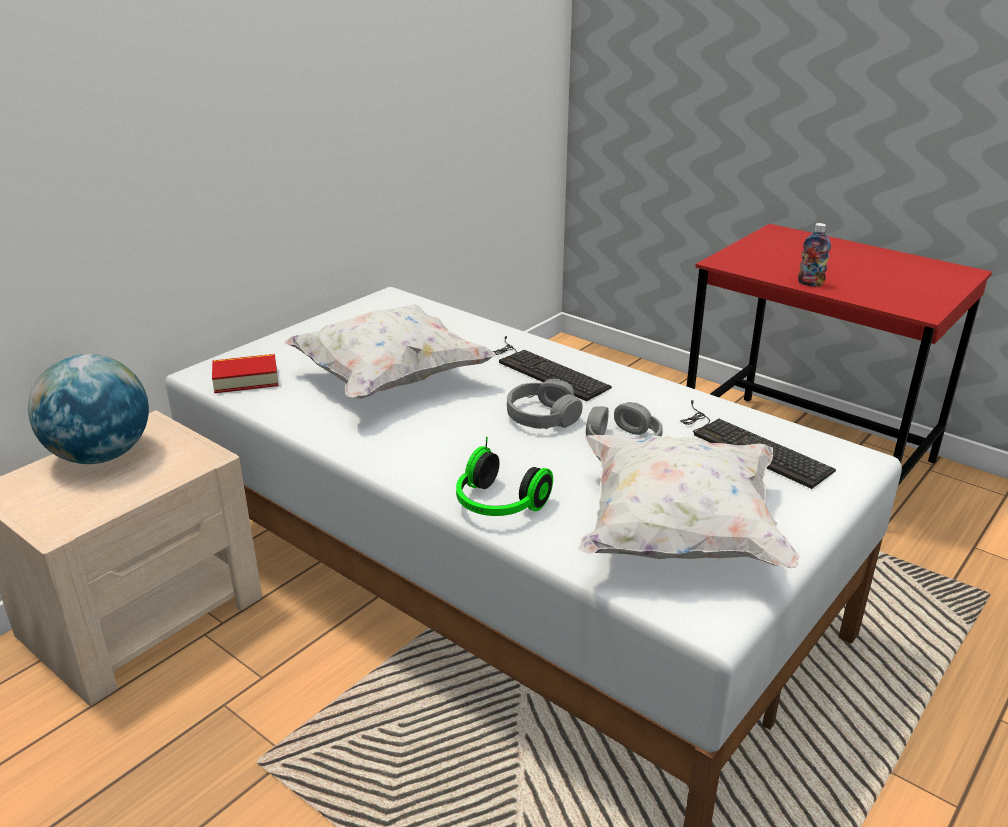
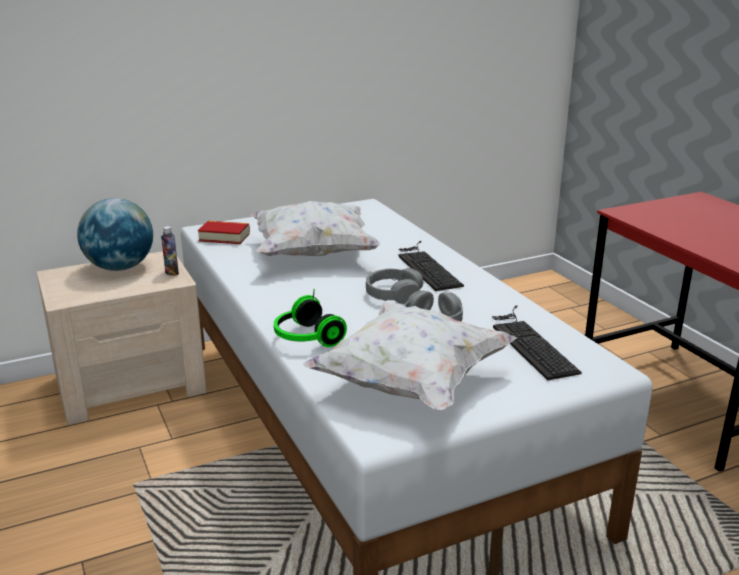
camera: 25 degrees right, 5 degrees down
(810, 283) = (681, 237): bottle -> bottle (171, 272)

